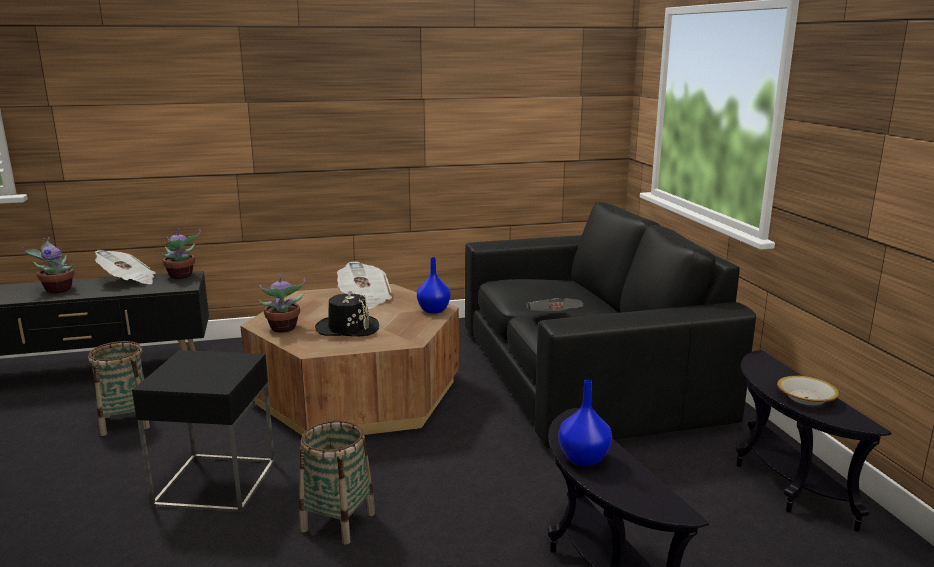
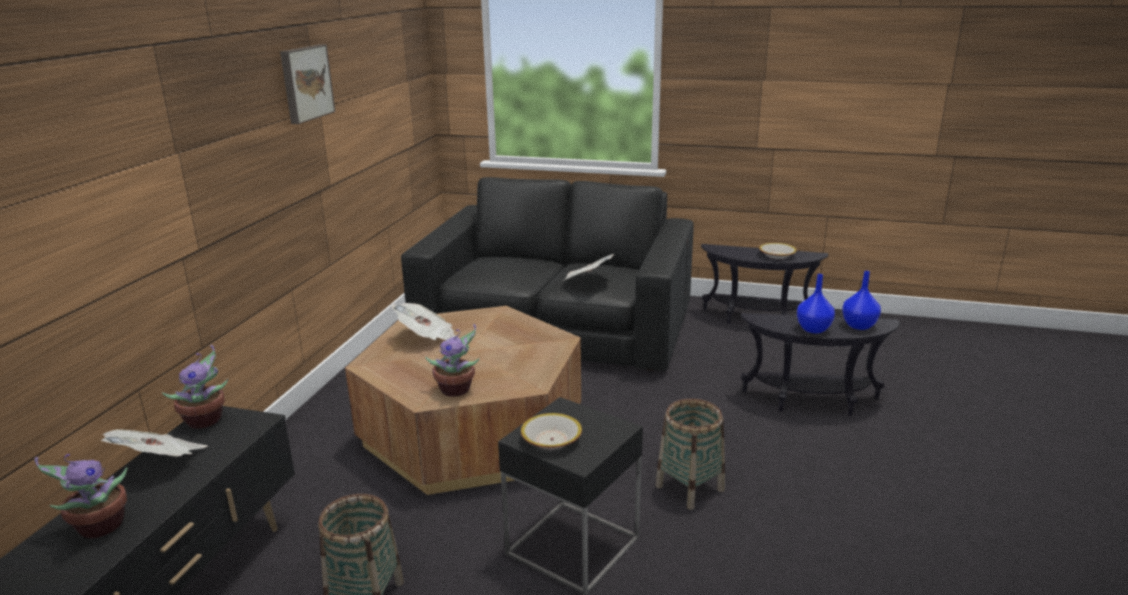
camera: 60 degrees left, 5 degrees up
(187, 366) = (551, 440): none -> bowl
(347, 328) = (497, 359): black hat -> none
(404, 74) = (305, 83): none -> picture
(433, 310) = (500, 316): blue vase -> blue vase (858, 325)

